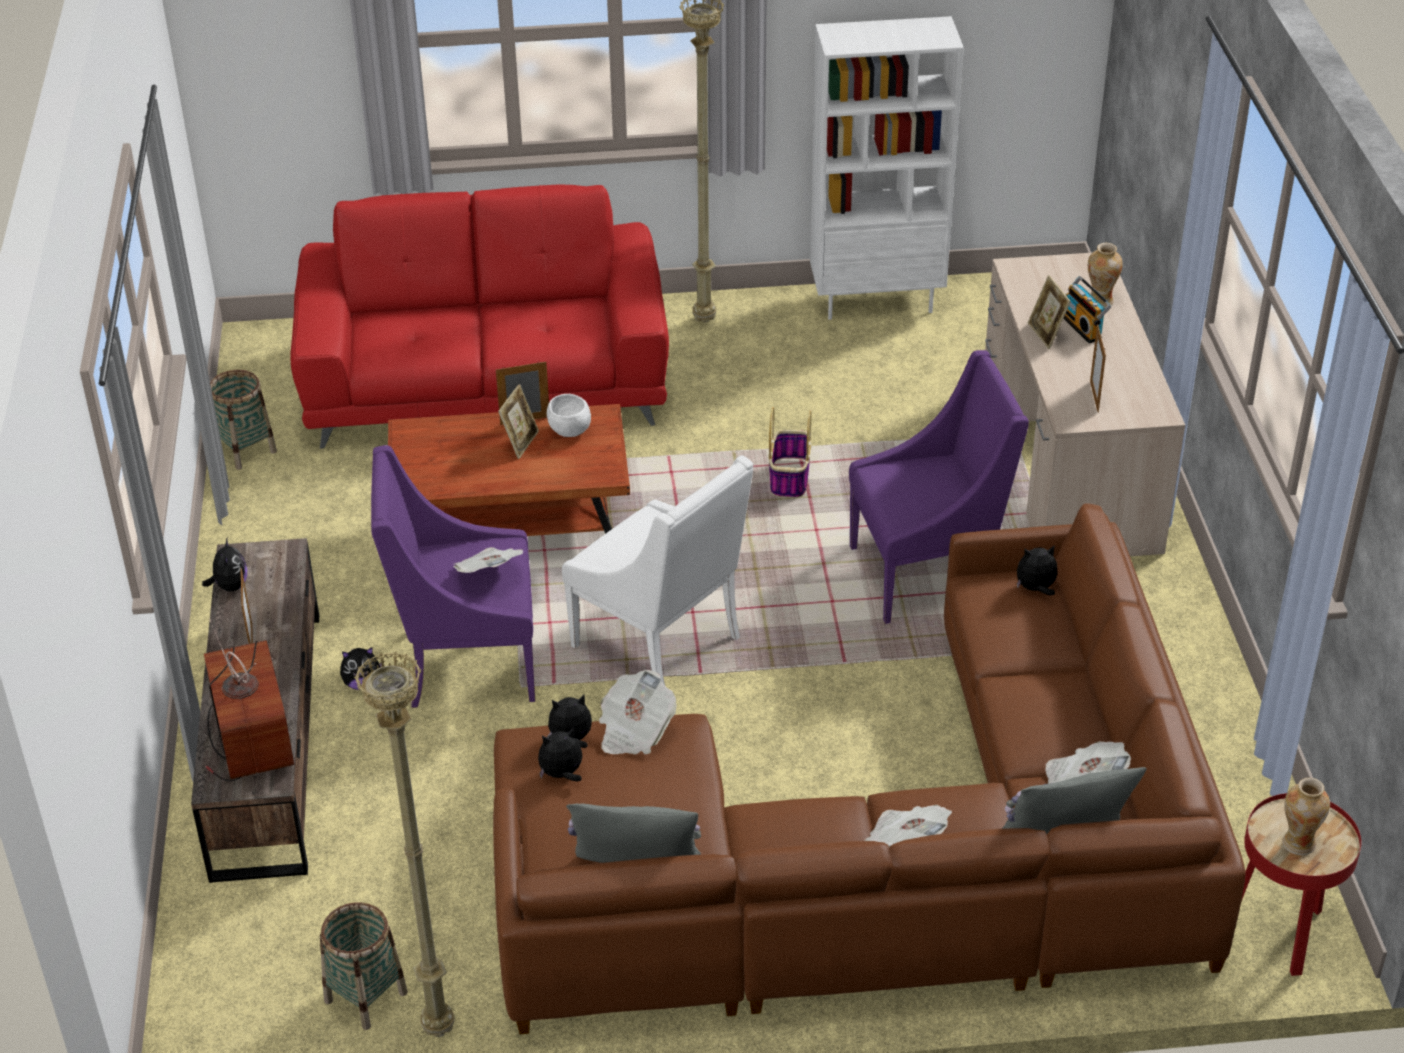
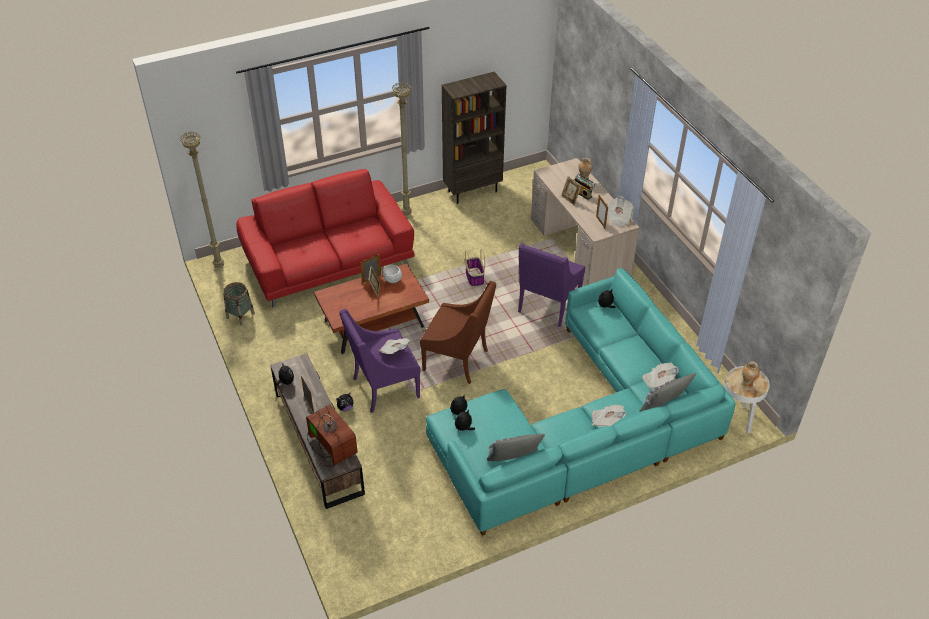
camera: 20 degrees left, 5 degrees up
(366, 997) = (414, 538): basket -> none
(436, 1028) = (448, 543): beige floor lamp -> beige floor lamp (218, 266)
(634, 730) = (483, 403): newspaper -> newspaper (618, 218)
(662, 644) = (458, 360): white armchair -> brown armchair
(877, 301) = (472, 191): white bookcase -> brown bookcase
(882, 858) = (583, 427): brown sofa -> turquoise sofa
(928, 574) = (547, 306): purple armchair -> purple armchair turned 150 degrees clockwise
(1280, 933) = (736, 418): red side table -> white side table

